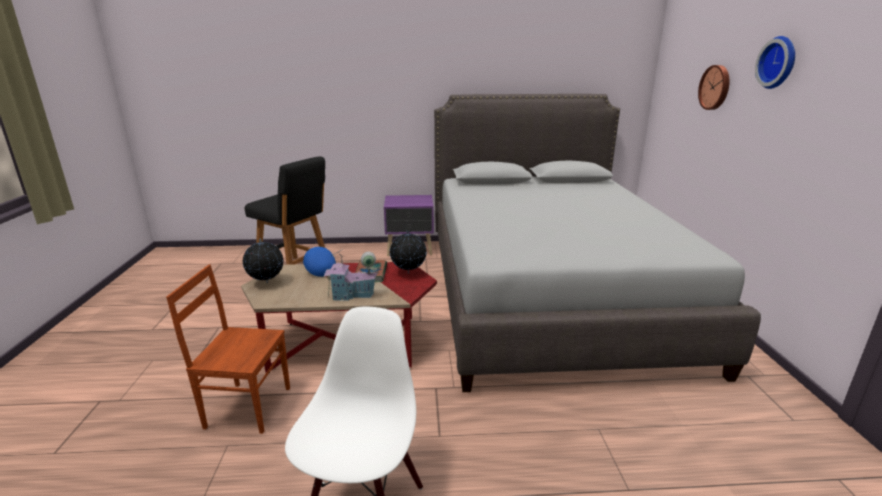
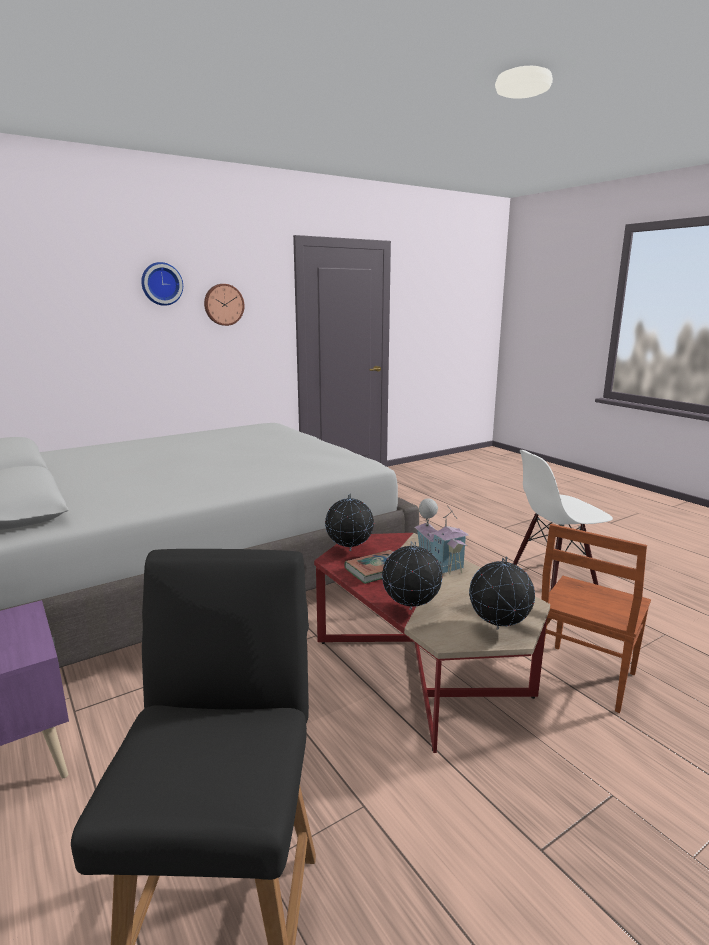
camera: 120 degrees left, 5 degrees down
(248, 406) = (582, 677): brown chair -> brown chair turned 60 degrees clockwise
(318, 269) = (411, 610): blue cap -> globe
(715, 87) = (76, 311): wall clock -> wall clock (223, 304)

